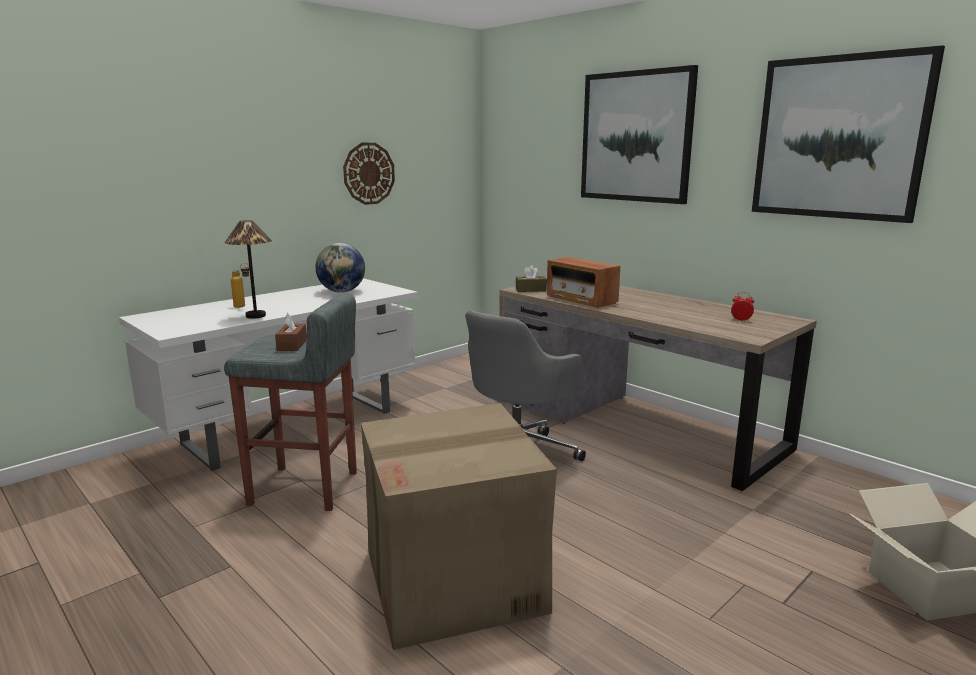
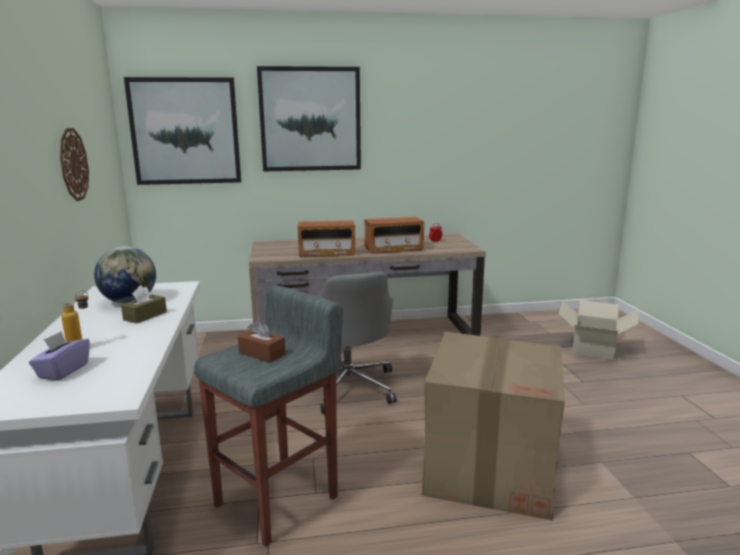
camera: 55 degrees left, 0 degrees up
(203, 313) = (63, 371): none -> purple tissue box
(255, 316) = (140, 348): table lamp -> none
(531, 290) = (271, 256): brown tissue box -> brown tissue box (145, 316)
(657, 314) = (394, 249): none -> radio
(838, 138) = (457, 120): picture -> picture (185, 131)

